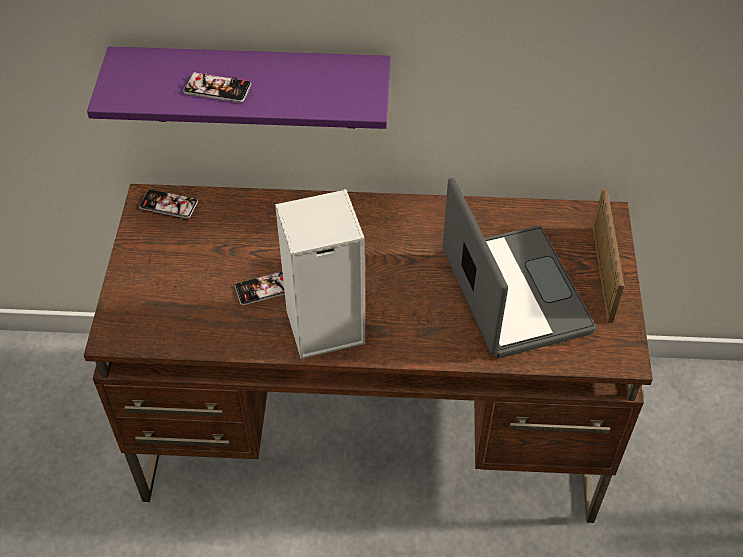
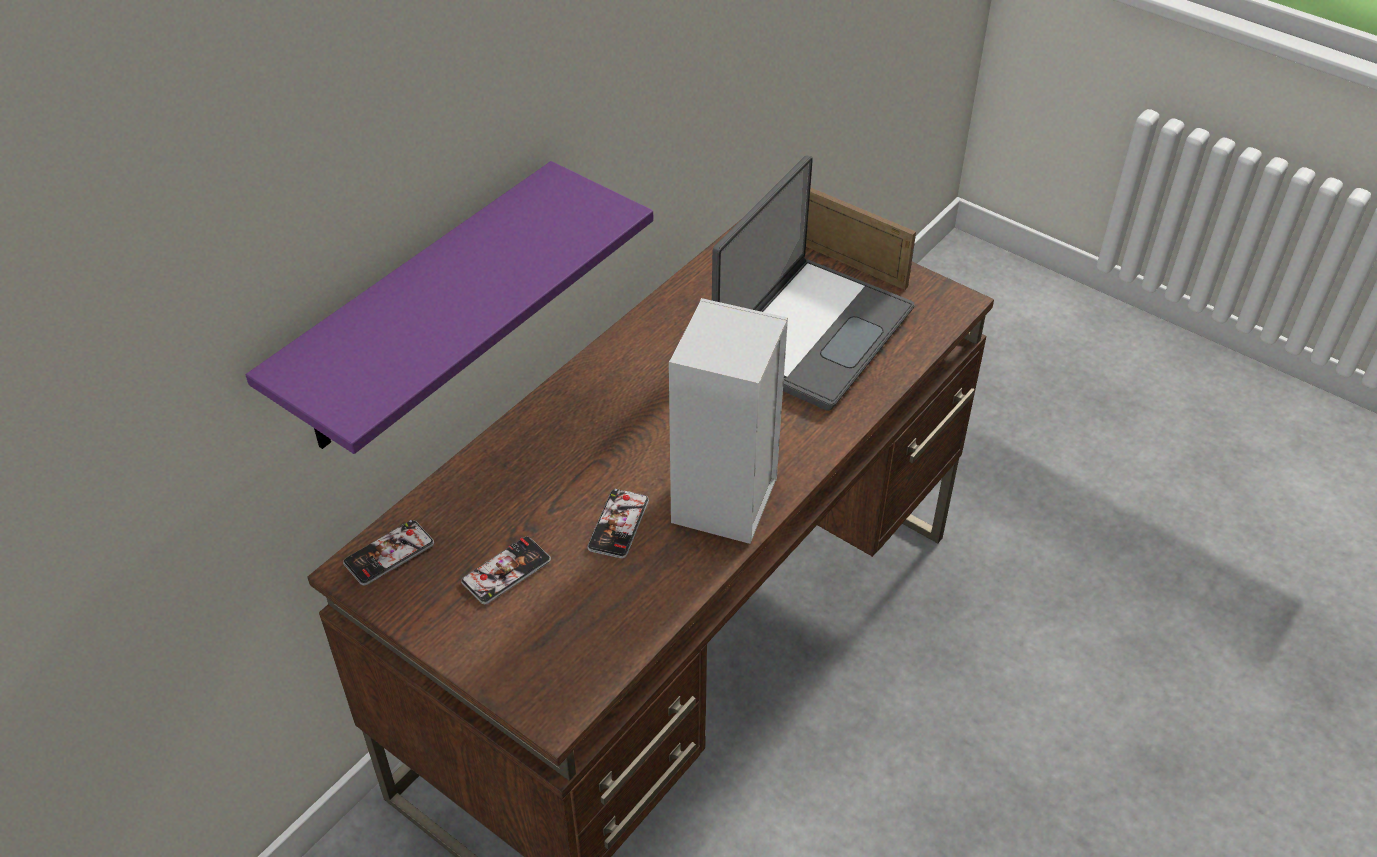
camera: 55 degrees left, 5 degrees down
(217, 89) = (450, 311): phone -> phone (506, 571)
(512, 293) = (810, 333): laptop -> laptop turned 105 degrees clockwise

